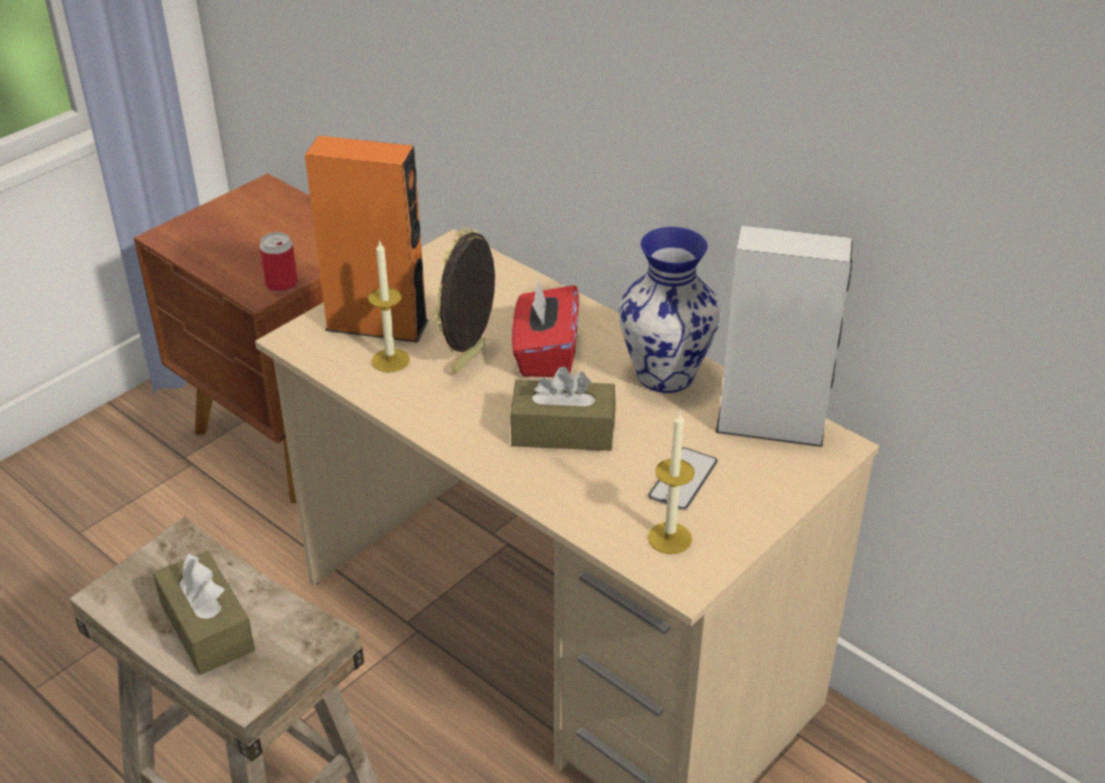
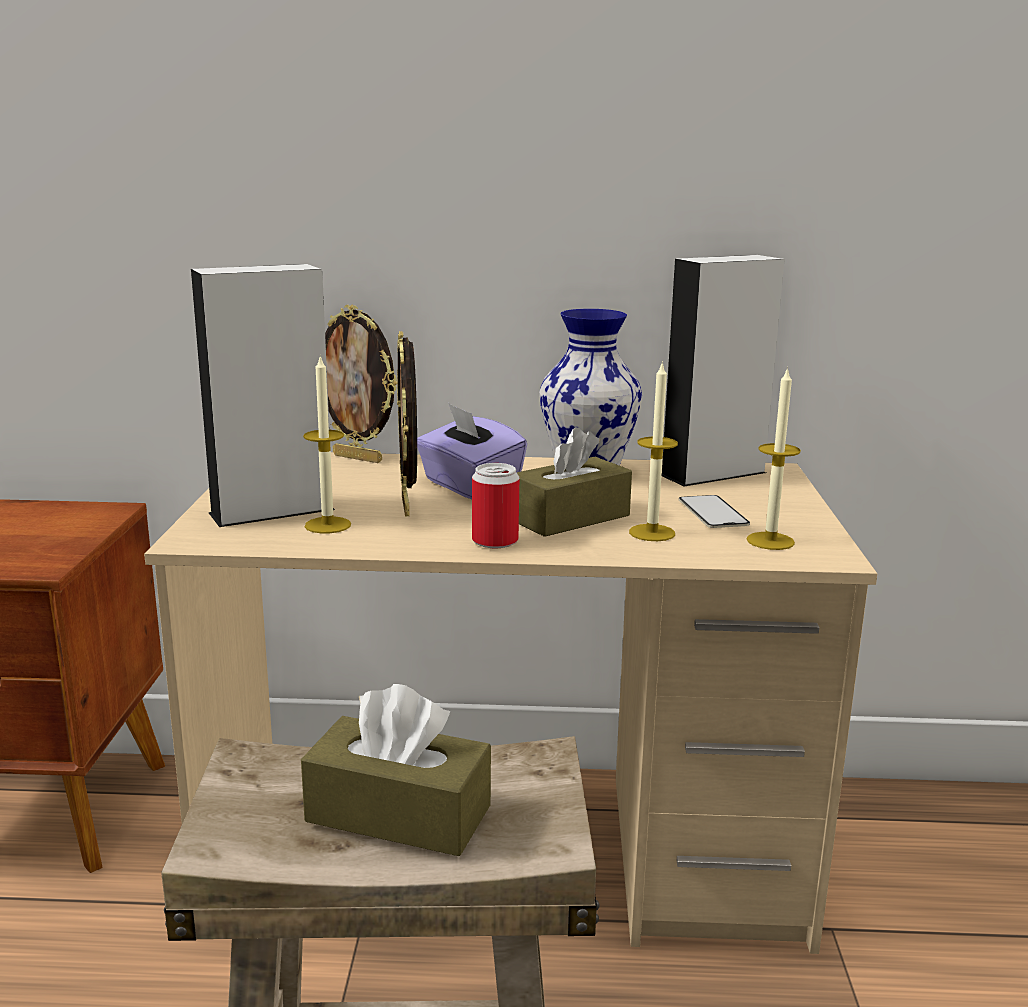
camera: 40 degrees left, 20 degrees down
(281, 284) = (62, 555): can -> can (495, 541)
(377, 325) = (272, 511): orange speaker -> grey speaker
(517, 276) = (359, 458): none -> picture frame
(545, 354) = (469, 487): red tissue box -> purple tissue box
(595, 481) = (652, 533): none -> candle

